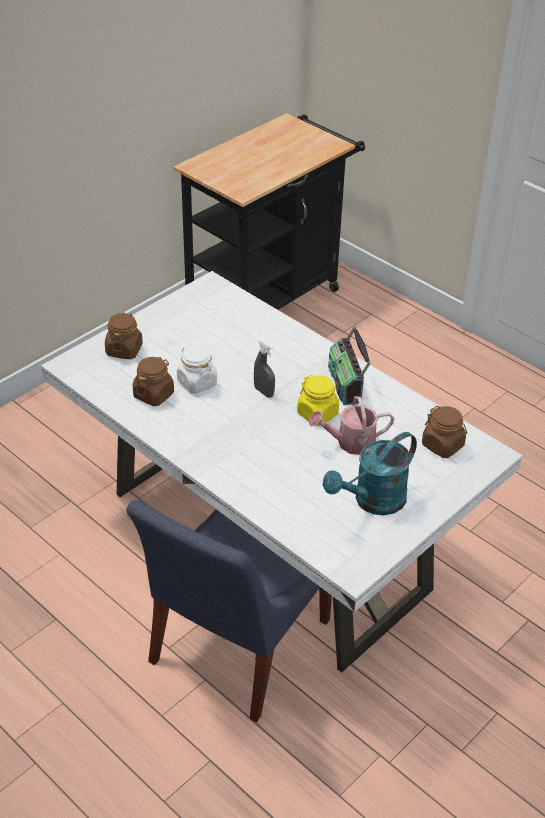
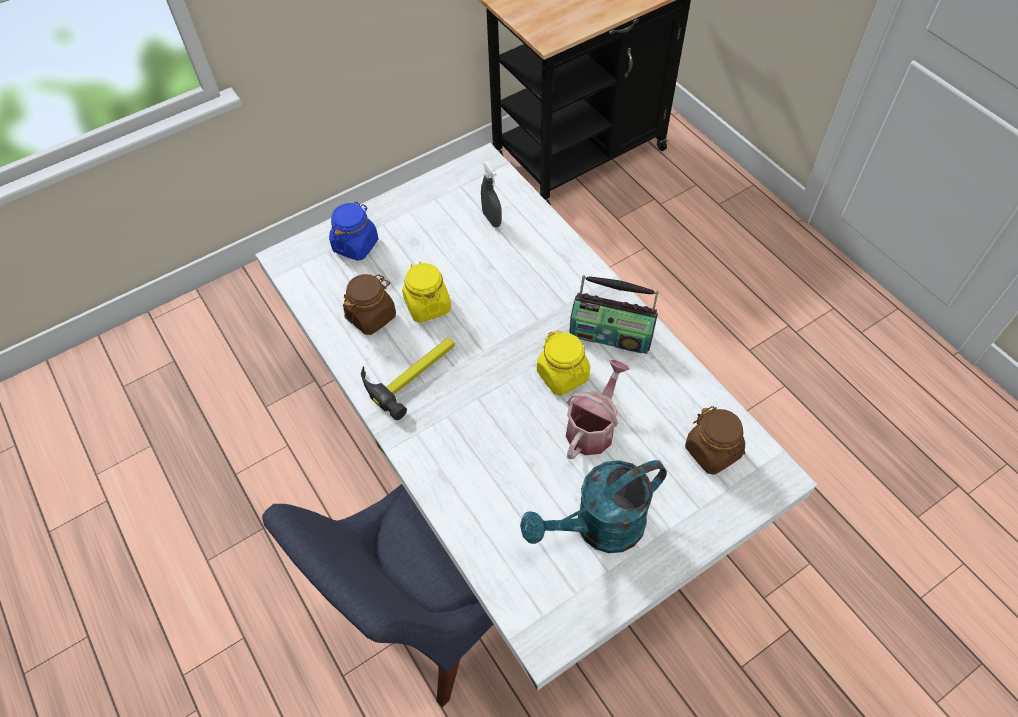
camera: 15 degrees right, 15 degrees up
(124, 350) = (356, 245): brown jar -> blue jar
(196, 382) = (427, 305): white jar -> yellow jar
(199, 426) = (412, 372): none -> hammer
(264, 392) = (505, 331): grey spray bottle -> grey spray bottle (491, 219)
(346, 384) = (611, 334): radio -> radio turned 75 degrees counterclockwise
(350, 442) = (593, 427): watering can -> watering can turned 120 degrees clockwise

